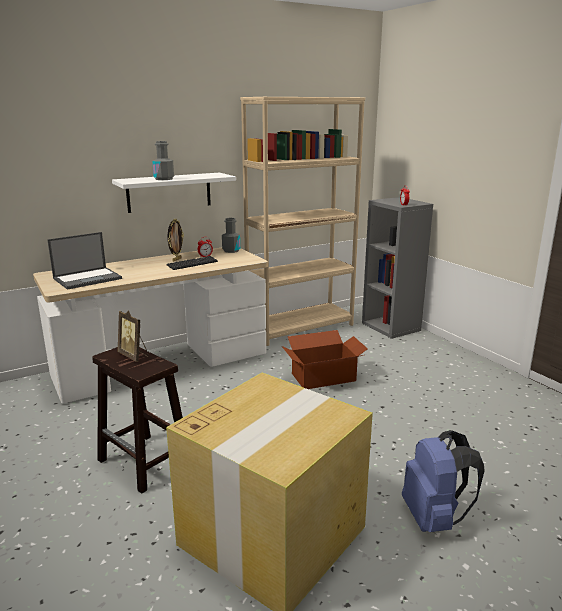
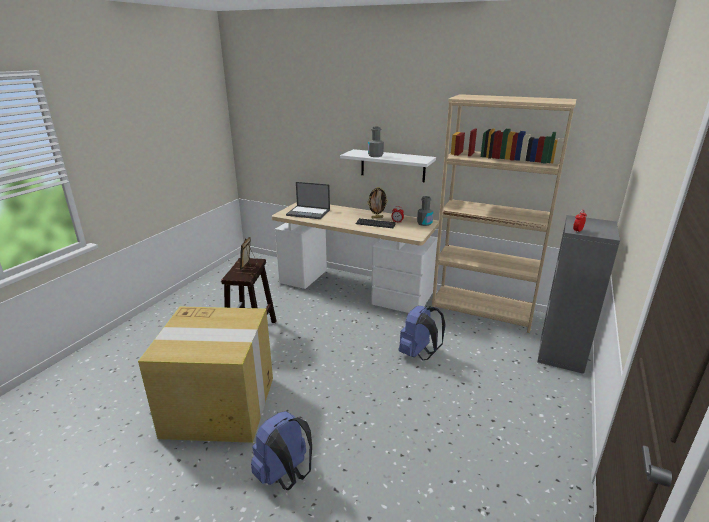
camera: 55 degrees right, 5 degrees up
(324, 377) = (418, 354): cardboard box -> blue backpack

